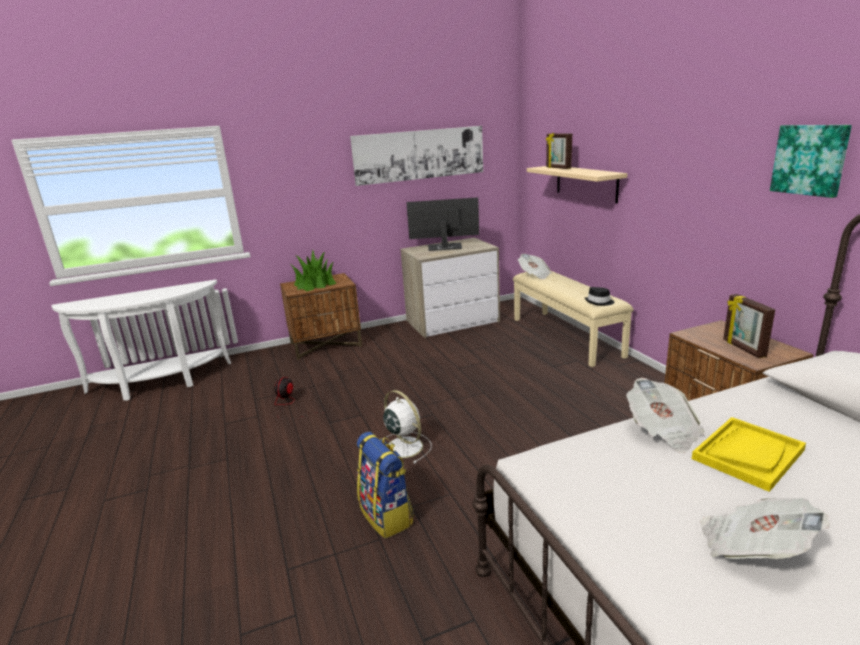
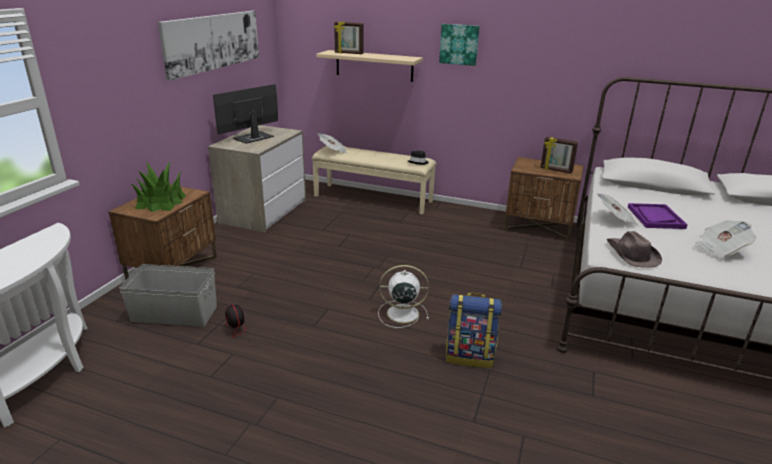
camera: 50 degrees left, 5 degrees up
(278, 374) = (174, 313): none -> grey storage box
(575, 477) = (631, 254): none -> brown hat
(747, 454) = (655, 217): yellow tray -> purple tray
(810, 159) = (575, 49): picture -> picture (459, 44)

